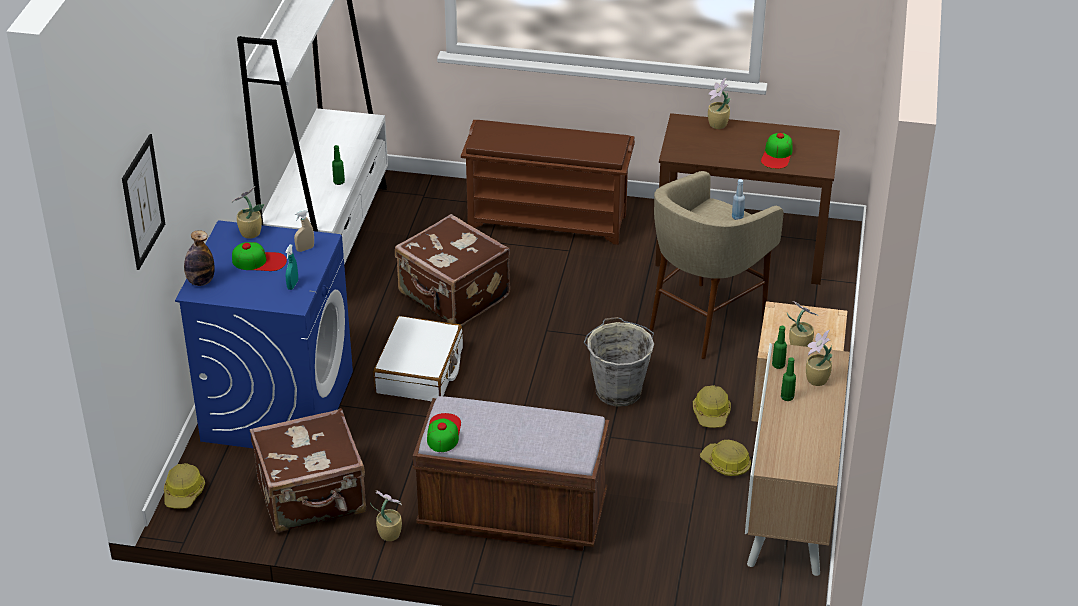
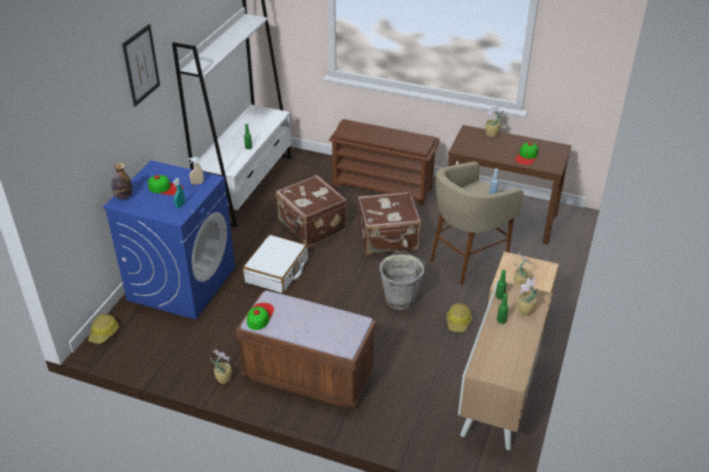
camera: 10 degrees right, 0 degrees up
(143, 202) = (70, 137): picture -> picture (141, 65)
(249, 234) = (166, 170): potted plant -> none
(312, 497) = (183, 346): brown suitcase -> brown suitcase (388, 240)
(726, 464) = (460, 358): hard hat -> none

